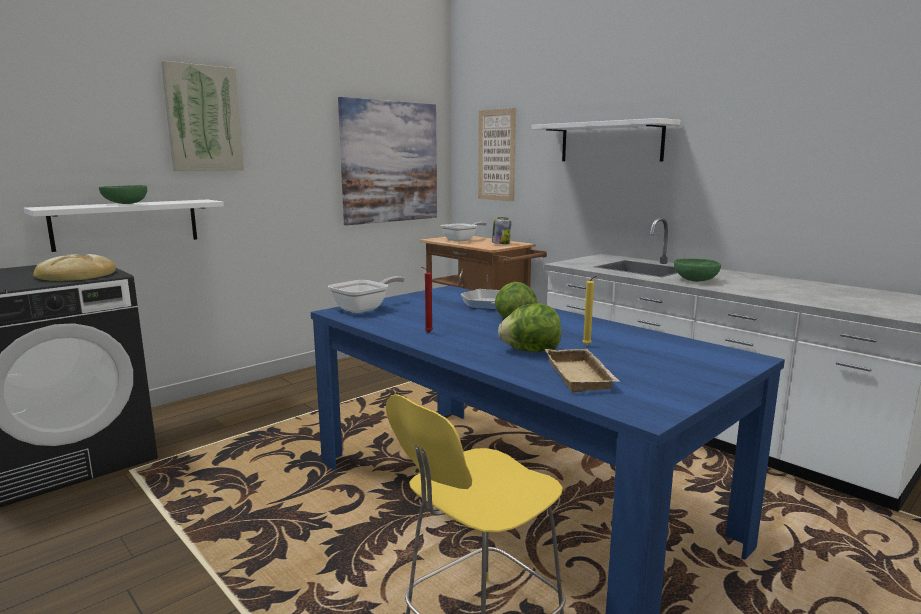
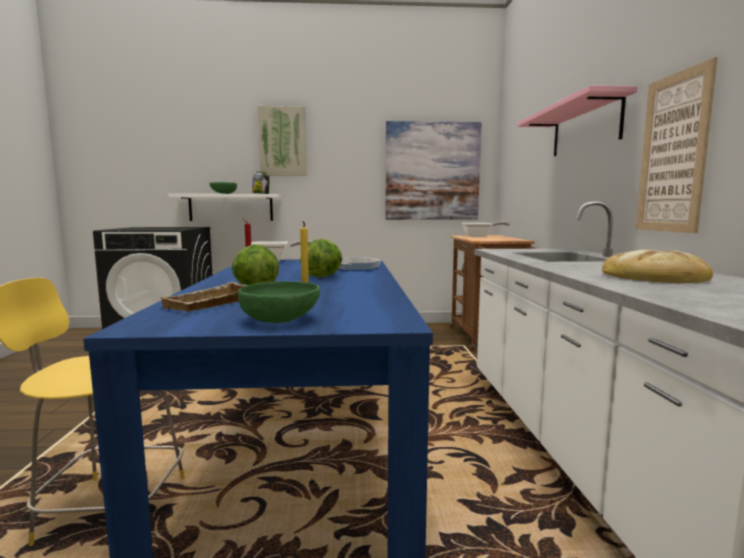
camera: 40 degrees right, 5 degrees down
(76, 275) = (167, 229): bread -> bread (655, 277)
(496, 155) = (519, 160): picture -> picture (672, 153)
(500, 243) = (501, 239): jar -> jar (261, 194)
(610, 142) = (585, 128): white shelf -> pink shelf
(695, 280) = (574, 265): green bowl -> green bowl (281, 320)

